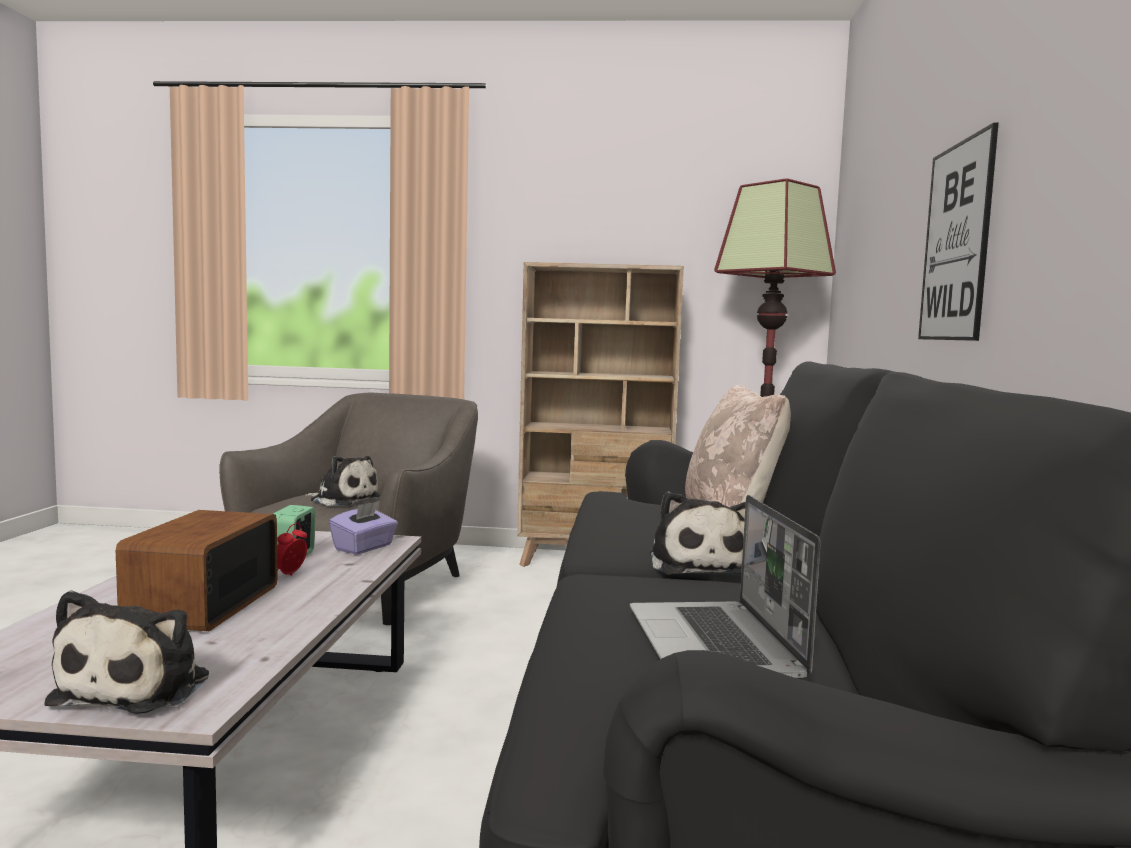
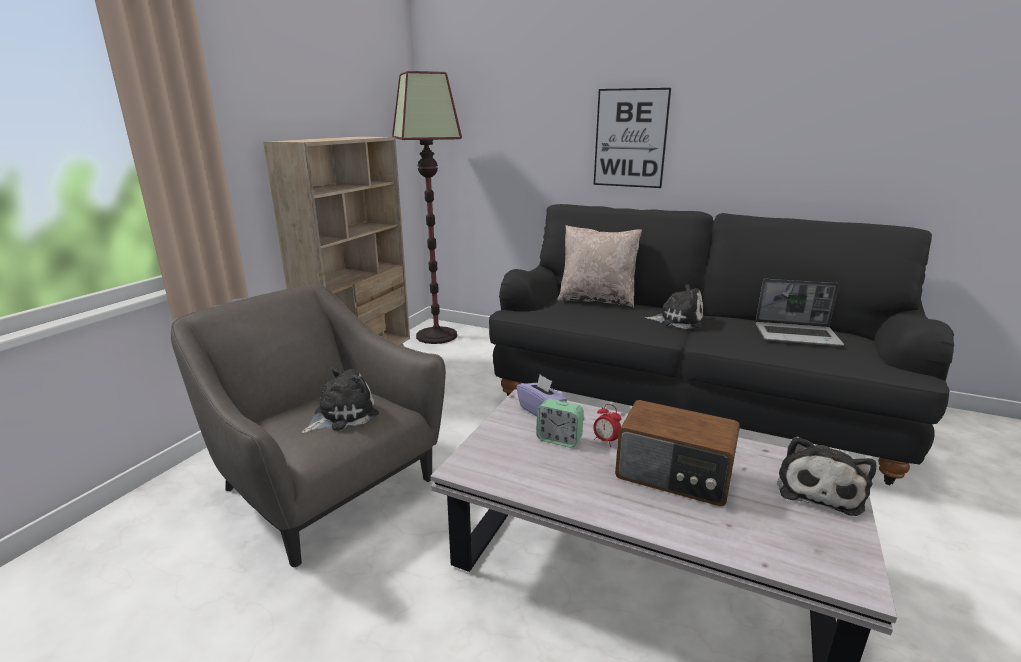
camera: 70 degrees left, 15 degrees up
(139, 687) = (819, 489): plush toy -> plush toy turned 90 degrees clockwise

